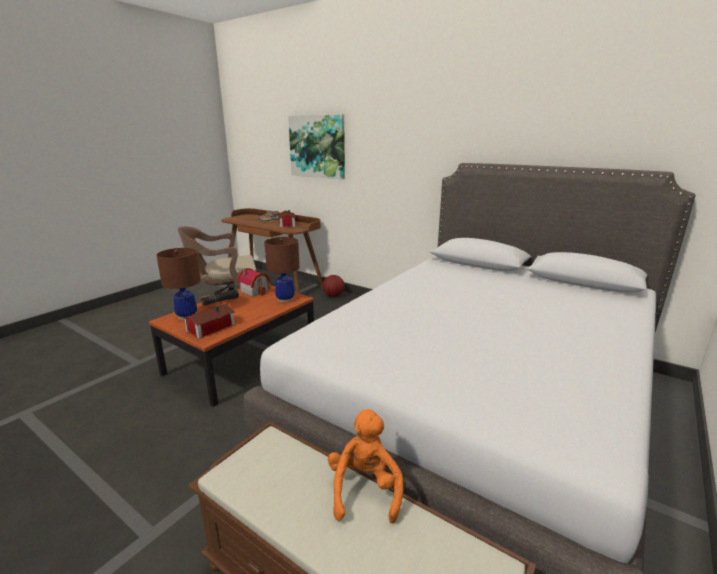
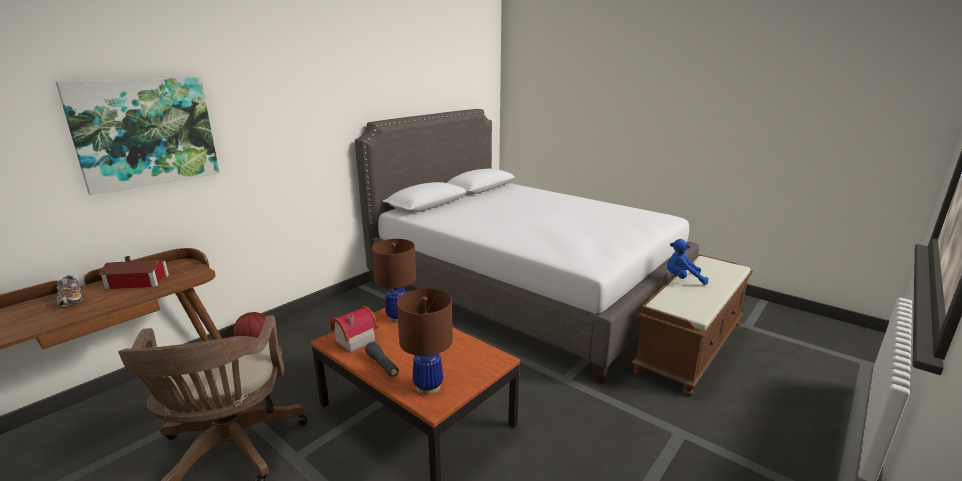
camera: 85 degrees left, 0 degrees up
(209, 327) = (468, 362): toy house -> none
(364, 489) = (682, 279): orange plush toy -> blue plush toy

